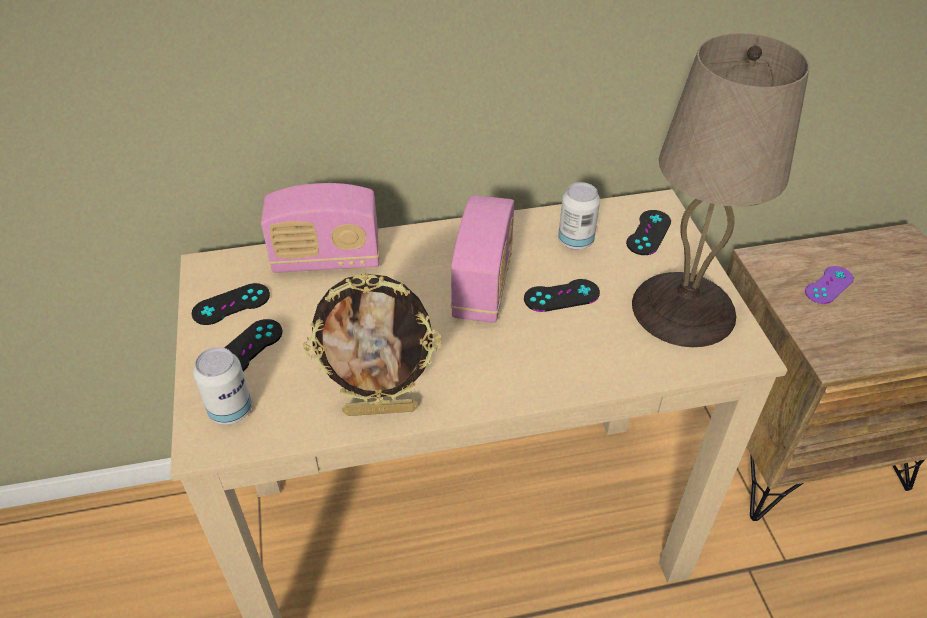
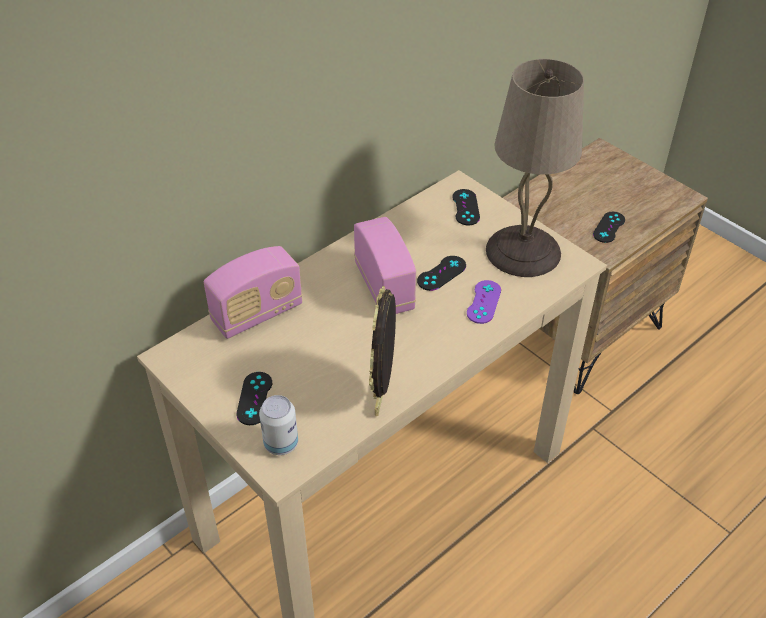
camera: 30 degrees left, 0 degrees up
(231, 304) = (213, 374): black game controller -> black game controller (609, 227)
(381, 409) = (383, 396): picture frame -> picture frame turned 135 degrees clockwise
(575, 241) = (422, 232): can -> none
(829, 285) = (575, 201): purple game controller -> purple game controller (483, 302)

